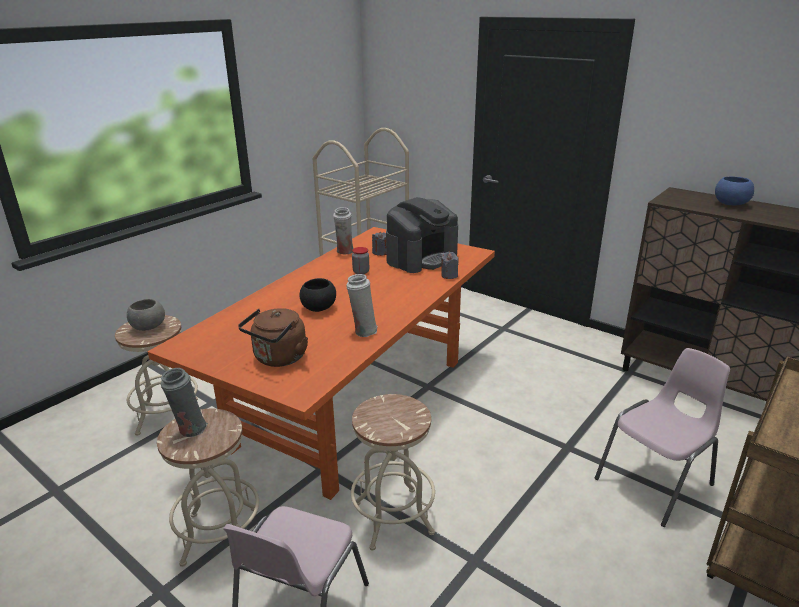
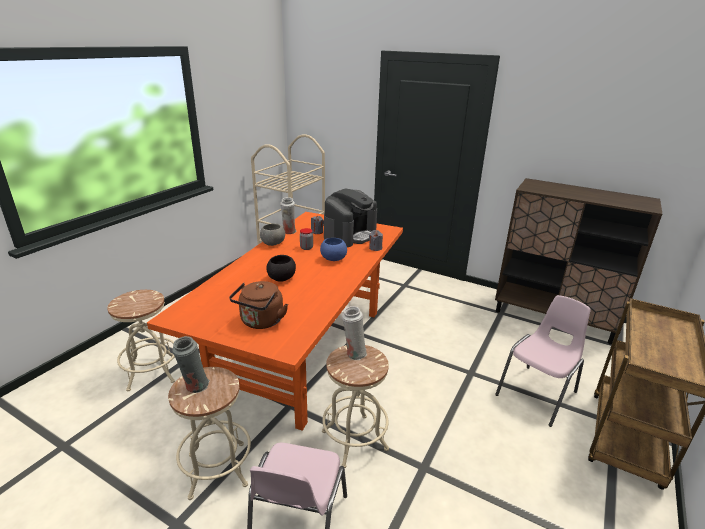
camera: 10 degrees left, 0 degrees up
(149, 327) = (136, 301): grey bowl -> grey bowl (273, 244)
(363, 331) = (322, 295): white vase -> white vase (354, 354)
(730, 204) = (572, 190): blue bowl -> blue bowl (333, 259)

